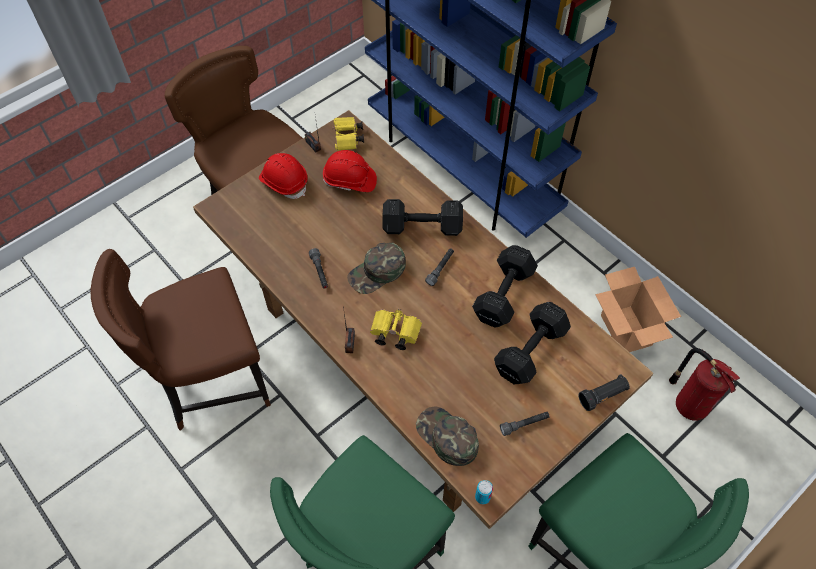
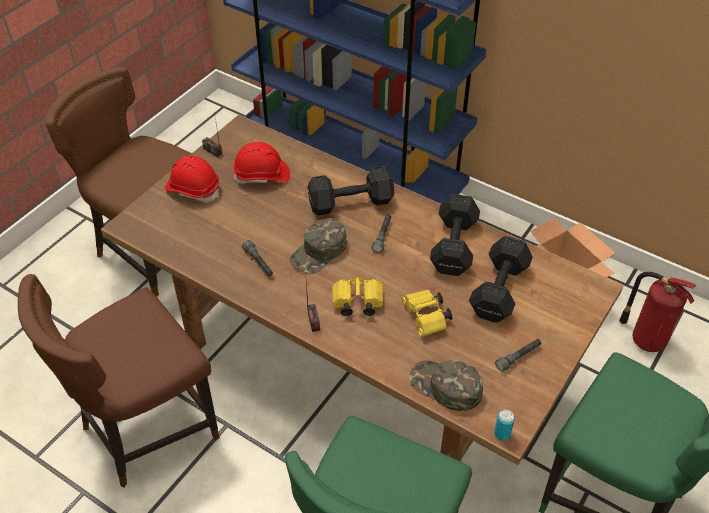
camera: 15 degrees left, 10 degrees down
(348, 139) = (247, 139): yellow binoculars -> yellow binoculars (427, 318)
(602, 396) = (584, 315): black flashlight -> none

